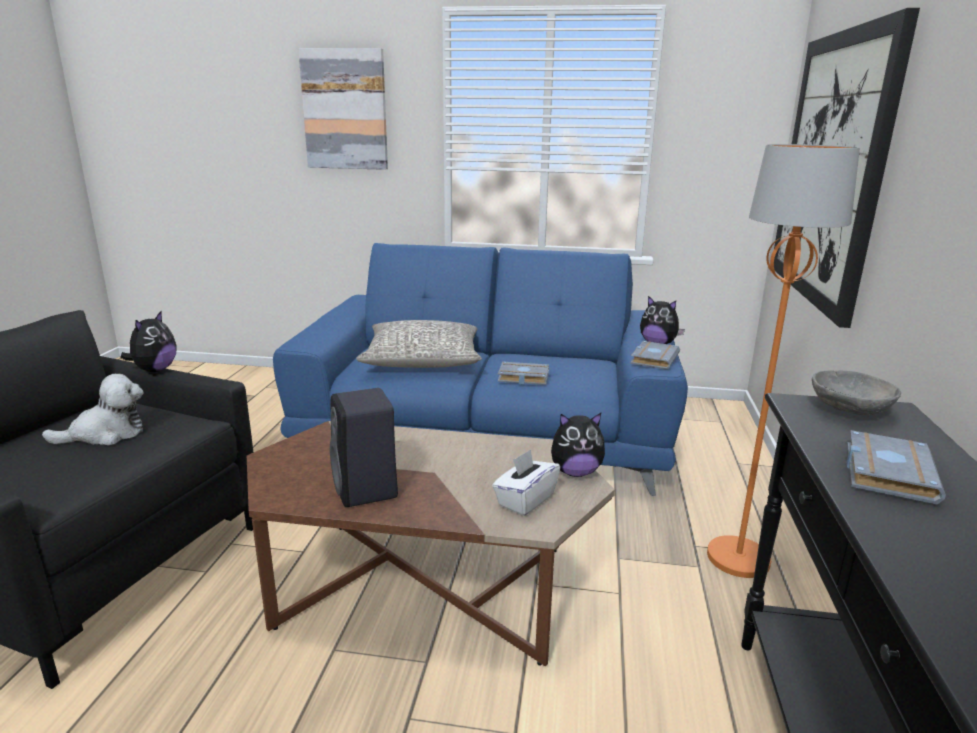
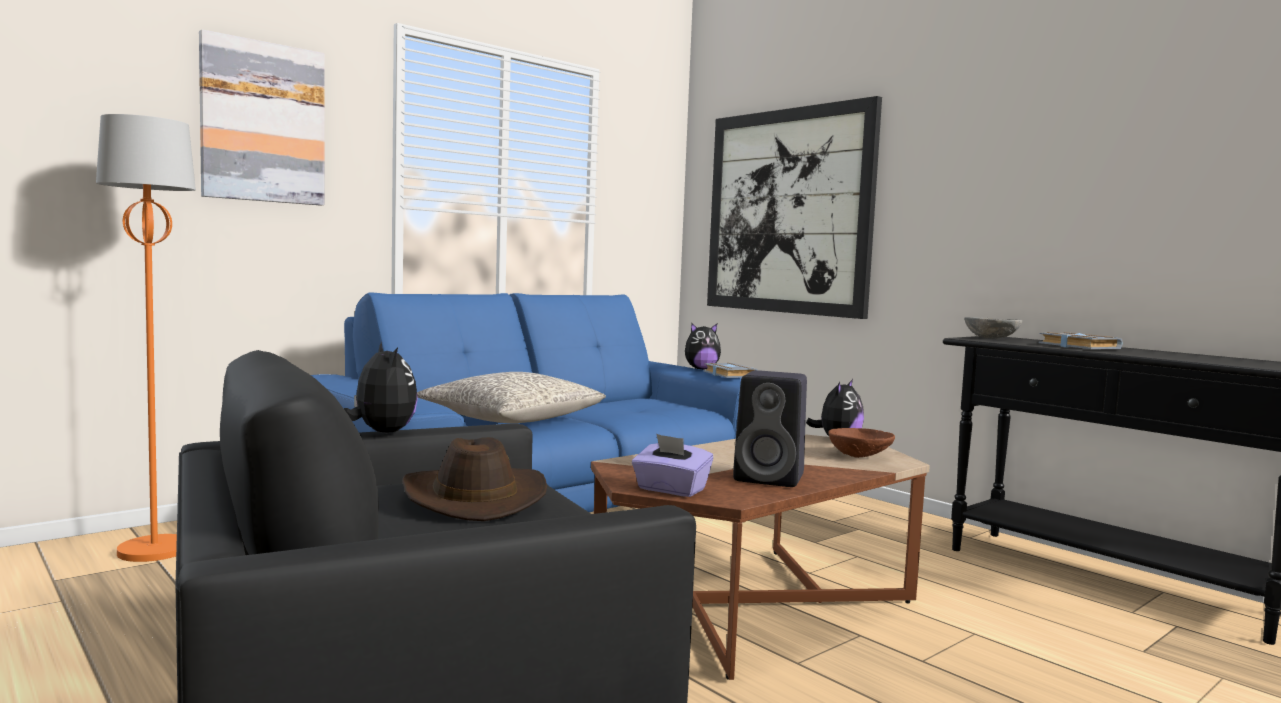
camera: 50 degrees left, 15 degrees down
(106, 434) = (472, 498): plush toy -> brown hat
(275, 469) = (670, 490): none -> purple tissue box
(522, 378) = (634, 413): grey book -> none
(525, 500) = (861, 456): white tissue box -> brown bowl
(739, 558) = (864, 518): orange floor lamp -> orange floor lamp (155, 550)

